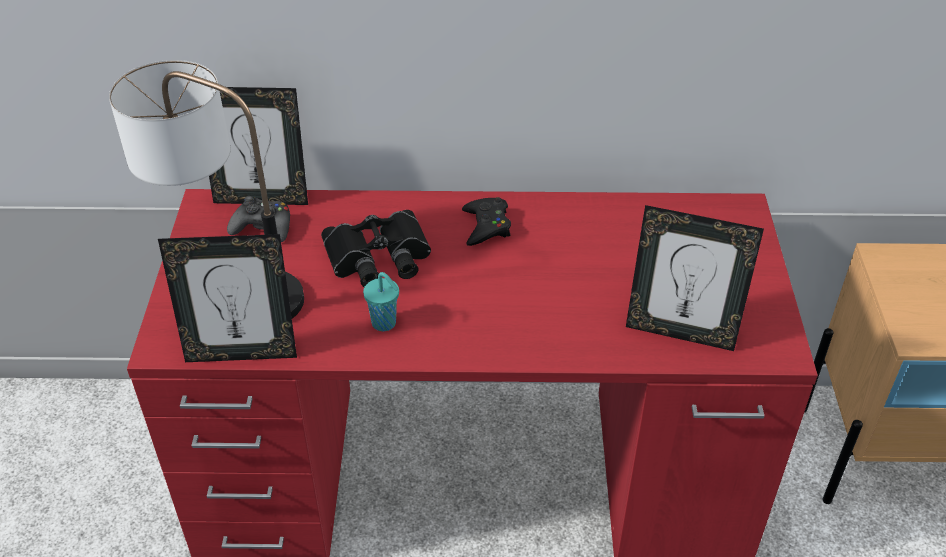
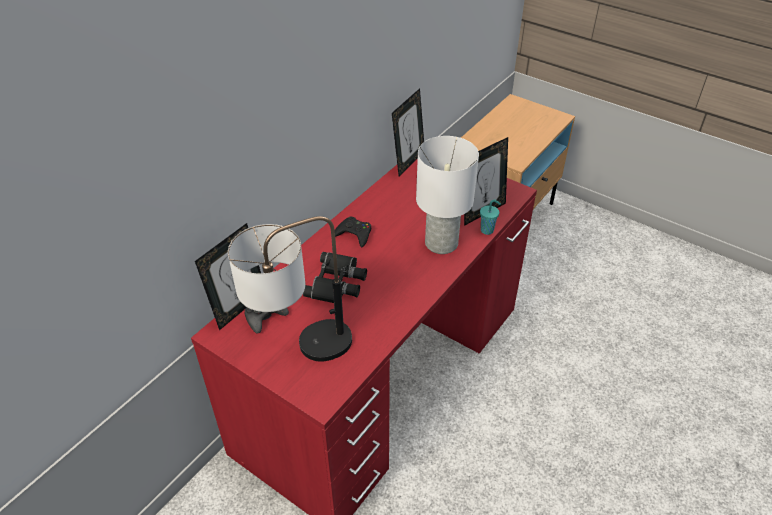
camera: 55 degrees left, 0 degrees up
(242, 353) = (358, 368): picture frame -> picture frame (408, 162)
(385, 324) = (389, 302): turquoise cup -> turquoise cup (488, 230)
(559, 319) = (441, 242): none -> white table lamp

